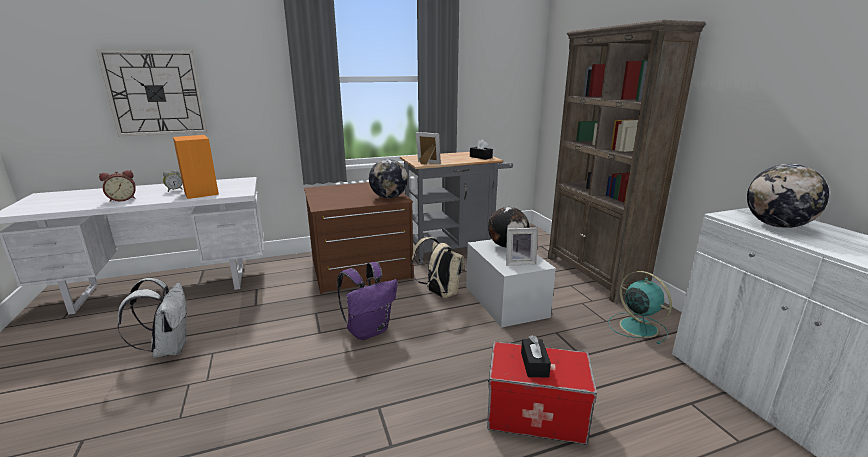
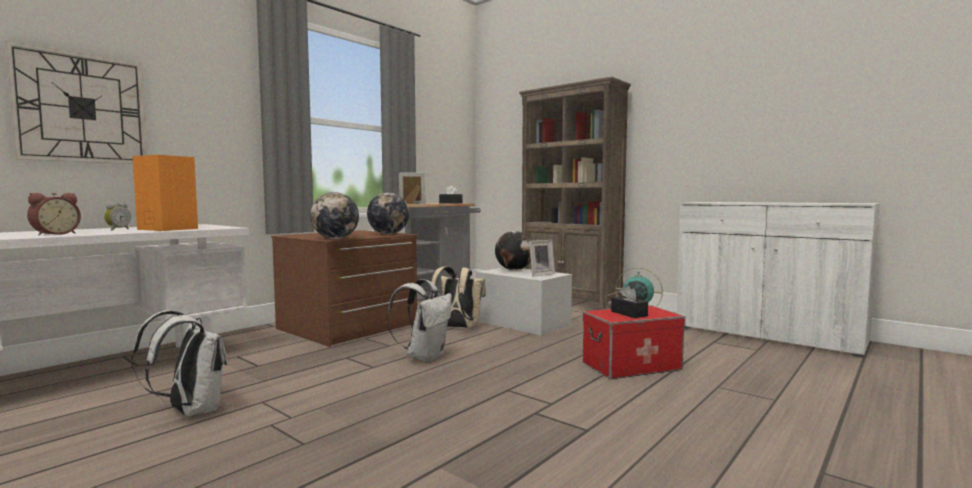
camera: 30 degrees left, 15 degrees down
(369, 330) = (424, 357): purple backpack -> white backpack
(777, 226) = (726, 202): globe -> globe (335, 239)

